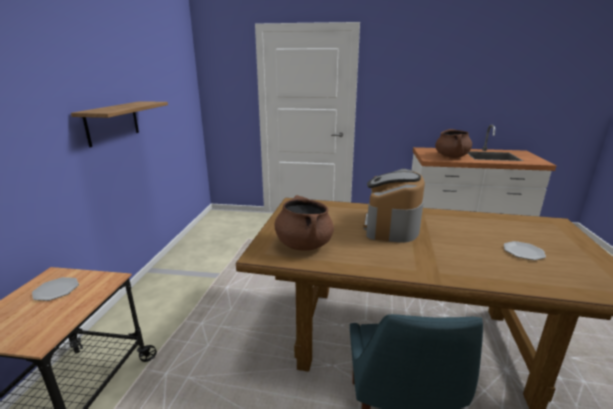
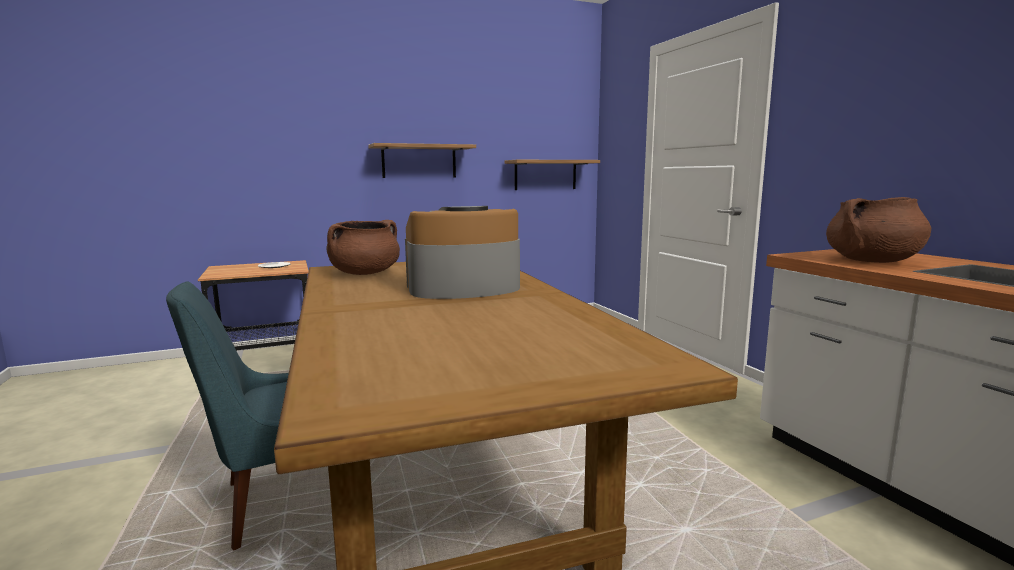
camera: 60 degrees right, 10 degrees down
(181, 117) = (545, 175): none -> shelf
(523, 252) = (453, 344): plate -> none

